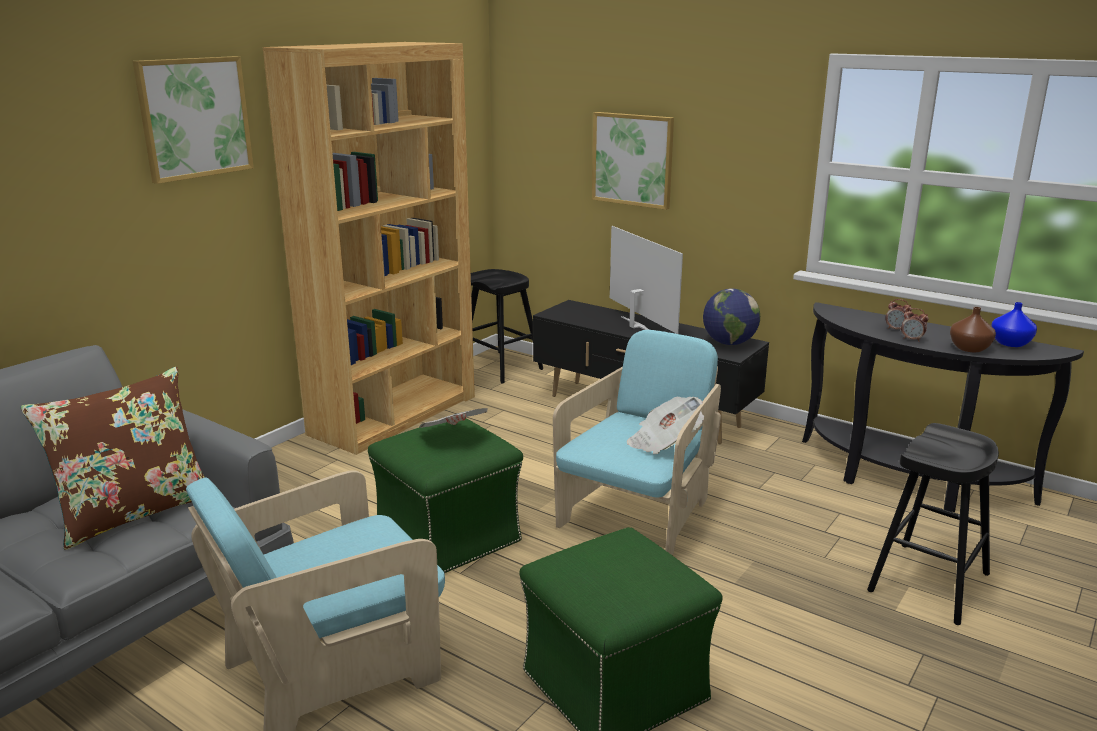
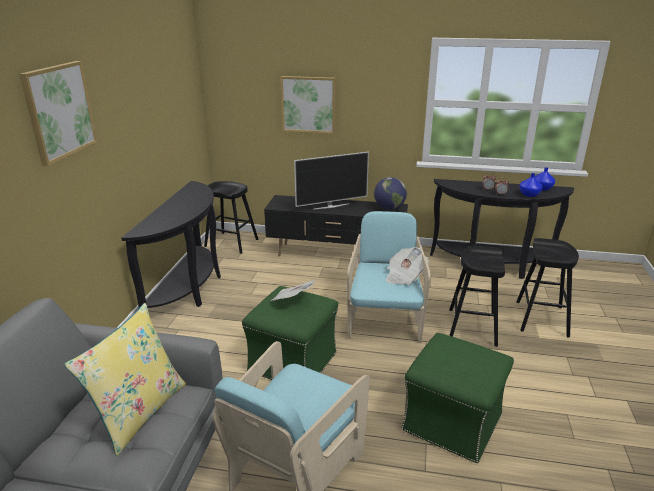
camera: 25 degrees left, 5 degrees up
(134, 513) = (139, 412): brown pillow -> yellow pillow
(394, 415) = (190, 289): brown bookcase -> black console table
(636, 326) = (330, 206): television -> television turned 120 degrees clockwise
(779, 563) = (472, 327): none -> black stool
(970, 349) = (529, 195): brown vase -> blue vase

